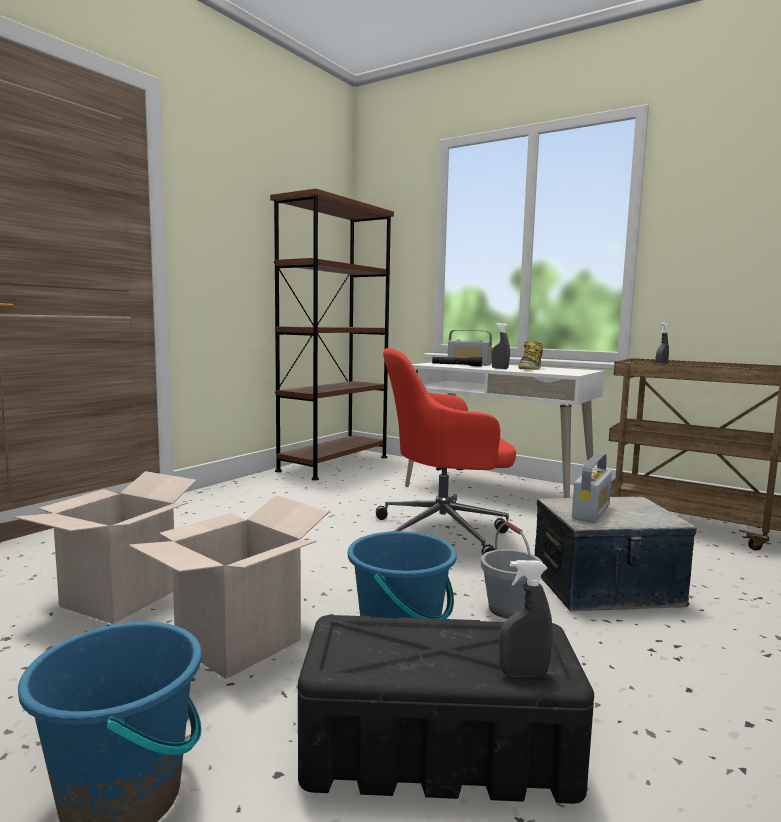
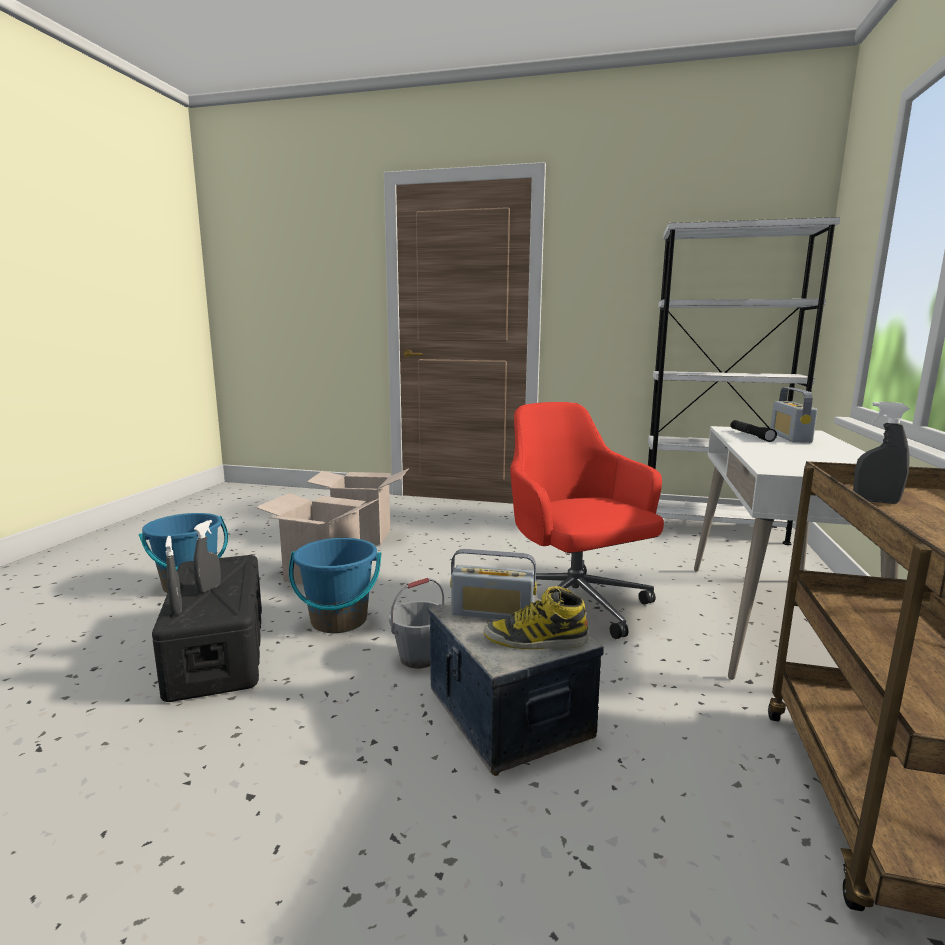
camera: 70 degrees right, 5 degrees up
(334, 464) = (711, 529): brown bookcase -> white bookcase
(499, 368) = (760, 447): grey spray bottle -> grey spray bottle (209, 588)
(530, 368) = (808, 455): boot -> boot (535, 640)

